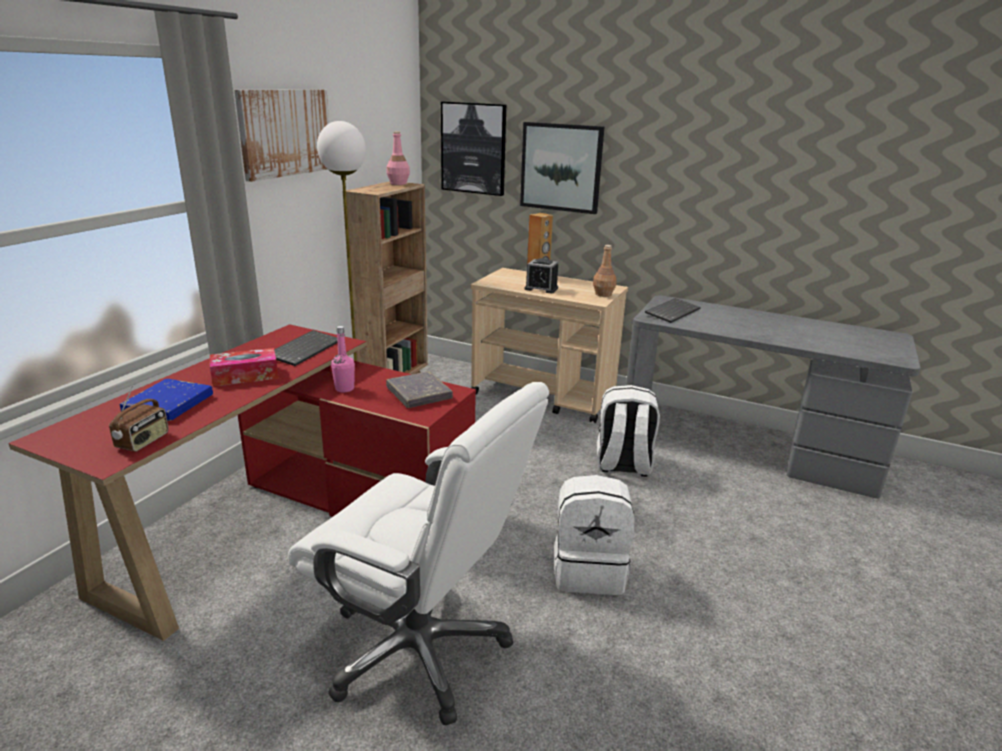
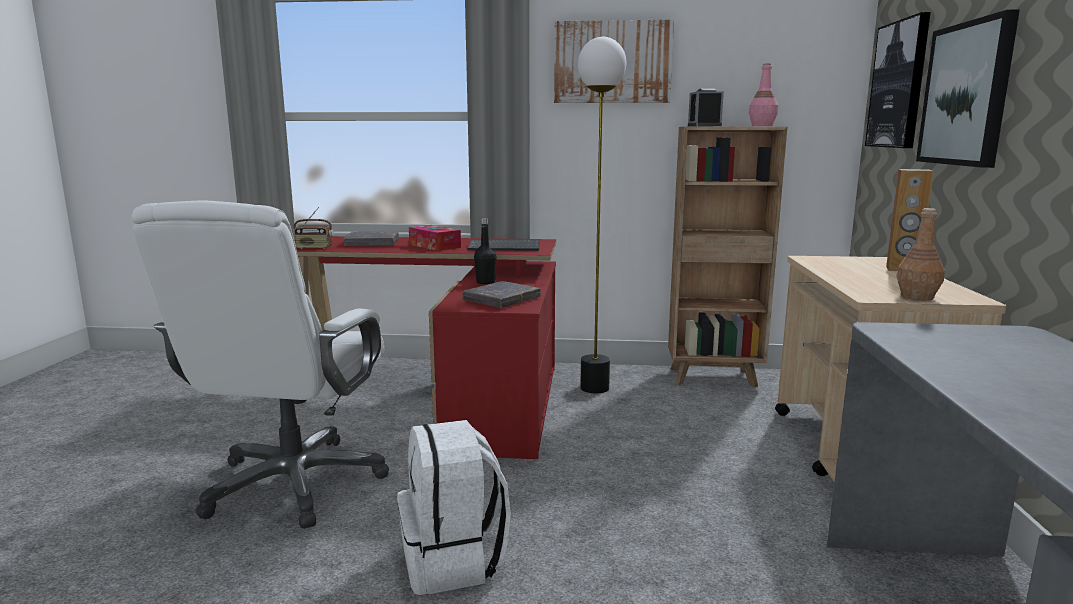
camera: 70 degrees right, 10 degrees down
(169, 404) = (372, 243): blue book -> grey book
(344, 389) = (485, 282): pink bottle -> black bottle
(541, 288) = (851, 274): alarm clock -> alarm clock (704, 126)
(623, 465) = (745, 554): white backpack -> none
(672, 311) = (960, 338): keyboard -> none

